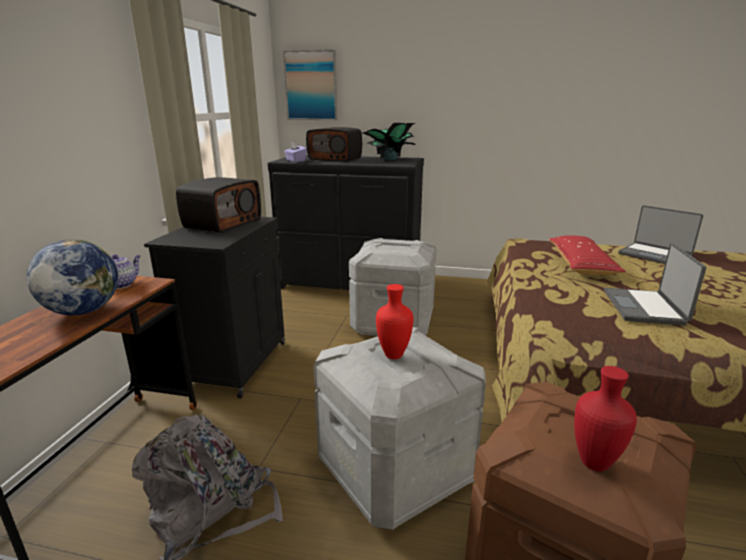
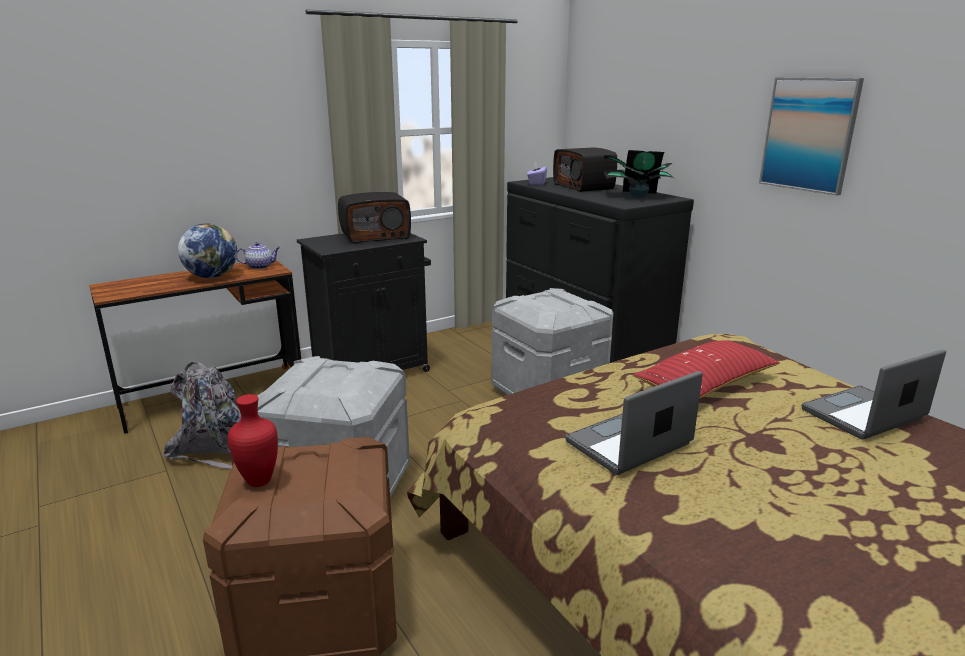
camera: 45 degrees right, 0 degrees up
(311, 86) = (595, 95): picture -> picture (809, 134)
(395, 355) = (328, 375): red vase -> none
(655, 255) = (864, 415): laptop -> laptop turned 60 degrees clockwise

